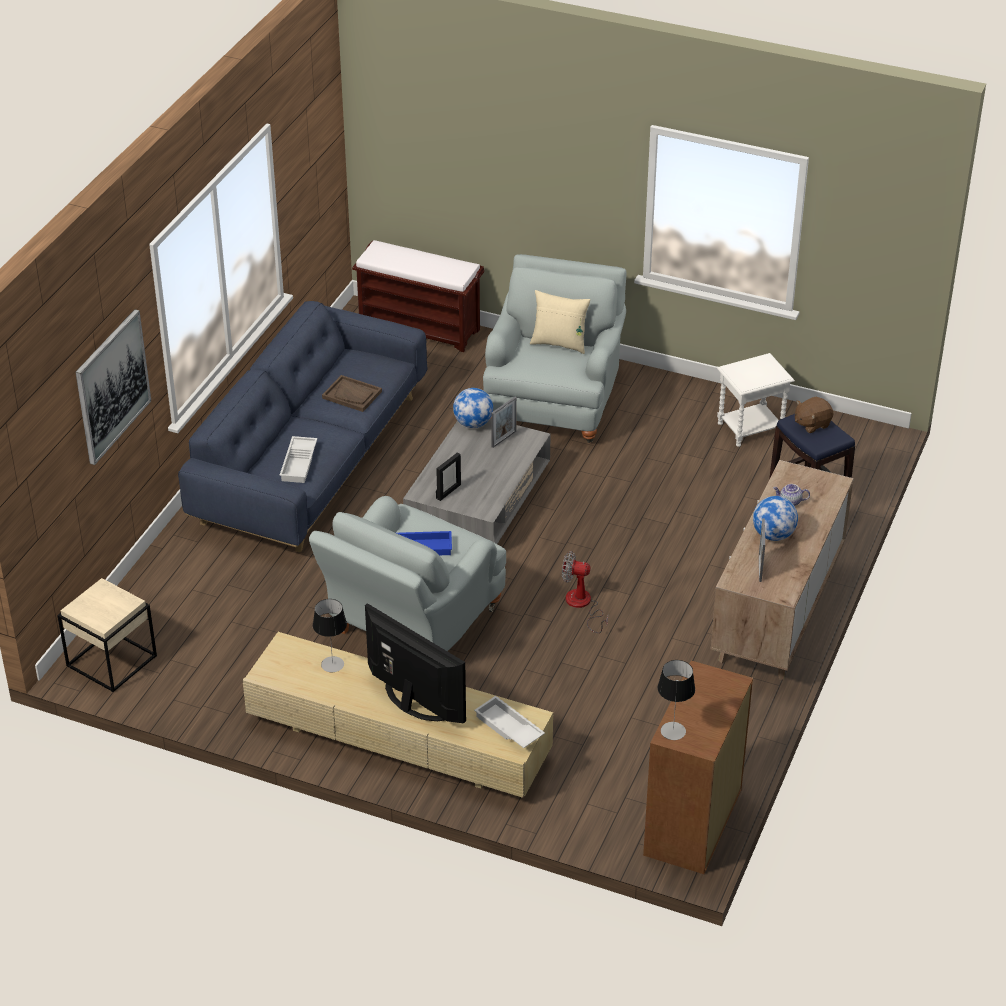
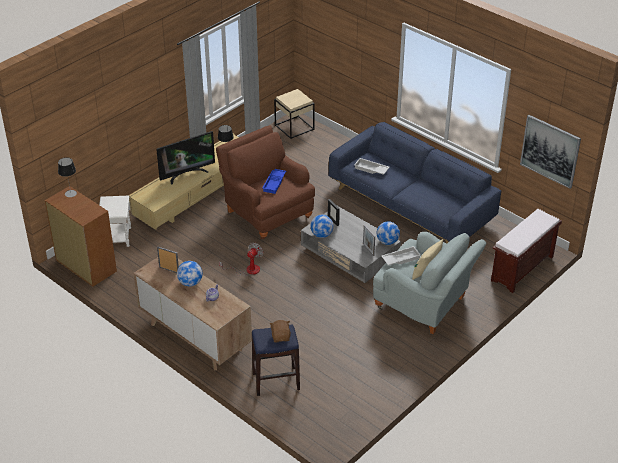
camera: 110 degrees right, 0 degrees up
(112, 386) = (361, 51): picture -> picture (550, 151)
(352, 395) = (421, 196): brown tray -> none
(412, 625) = (266, 212): grey armchair -> brown armchair
(494, 495) = (322, 235): none -> globe
(508, 728) = (153, 197): white tray -> white tray (400, 258)
(751, 428) = (362, 383): white side table -> white side table (117, 237)

